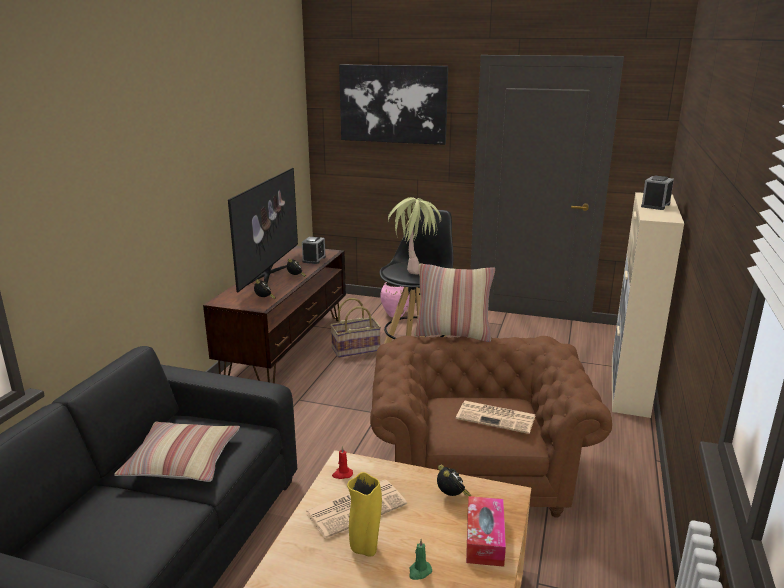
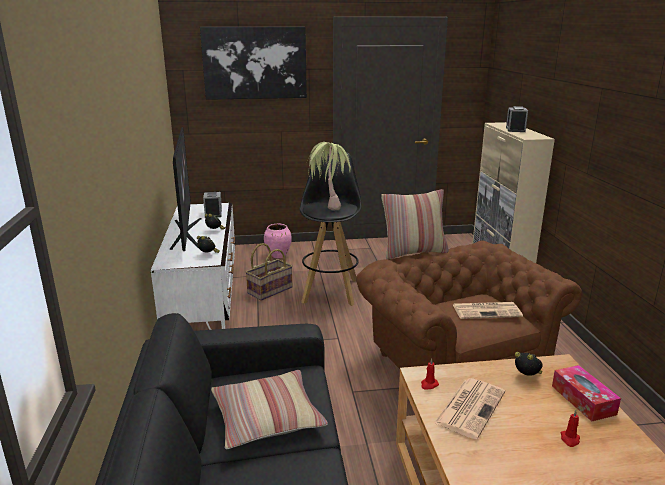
camera: 25 degrees left, 0 degrees up
(287, 348) = (205, 302): brown tv stand -> white tv stand
(365, 548) = (513, 436): yellow vase -> none
(419, 571) = (570, 439): green candle -> red candle

